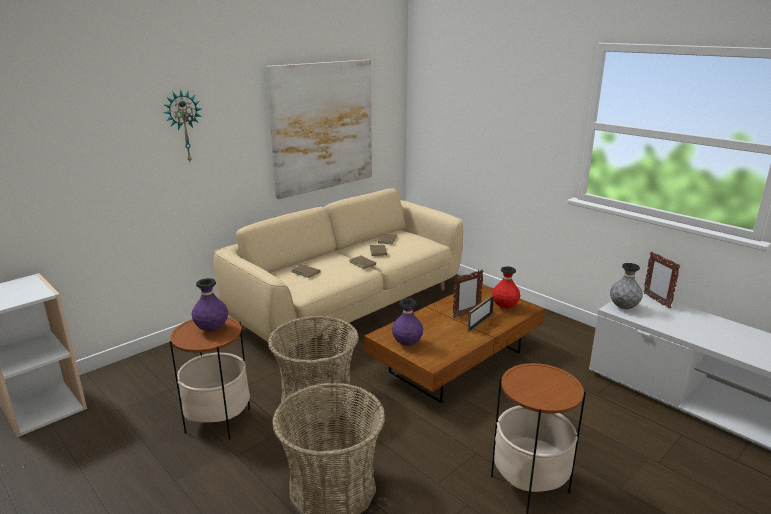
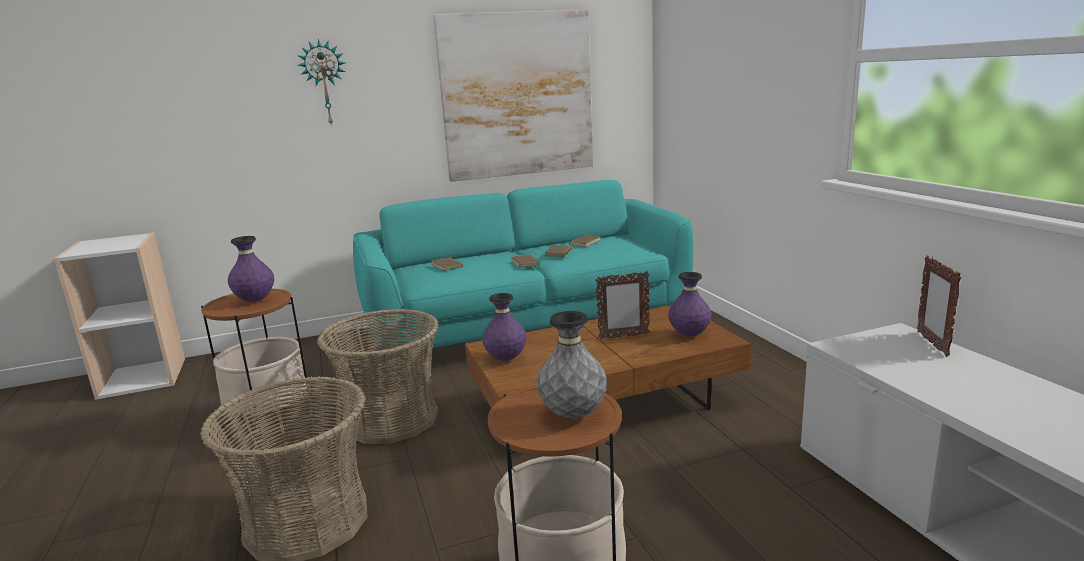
camera: 25 degrees right, 5 degrees down
(348, 308) = (527, 327): beige sofa -> turquoise sofa
(480, 322) = (632, 348): picture frame -> none
(505, 307) = (689, 335): red vase -> purple vase
(623, 307) = (856, 346): grey vase -> grey vase (573, 415)

